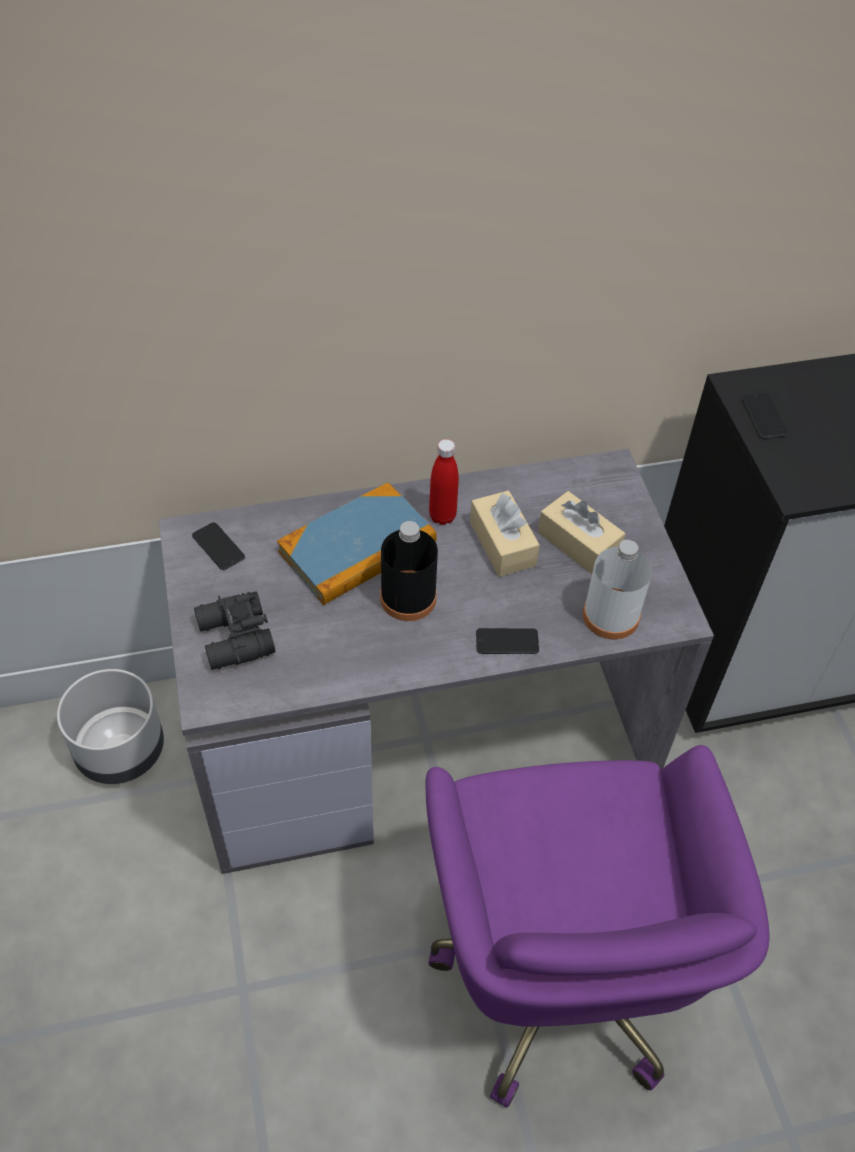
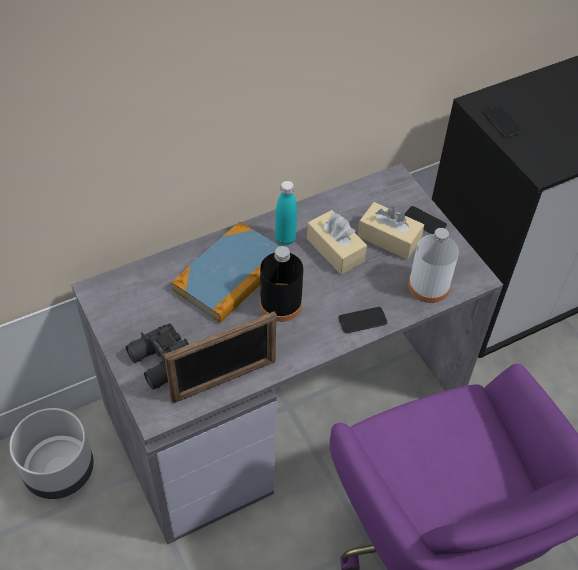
camera: 15 degrees left, 0 degrees up
(218, 547) = (125, 296): phone -> phone (424, 221)
(304, 678) = (224, 380): none -> picture frame
(442, 516) = (285, 239): red bottle -> turquoise bottle

